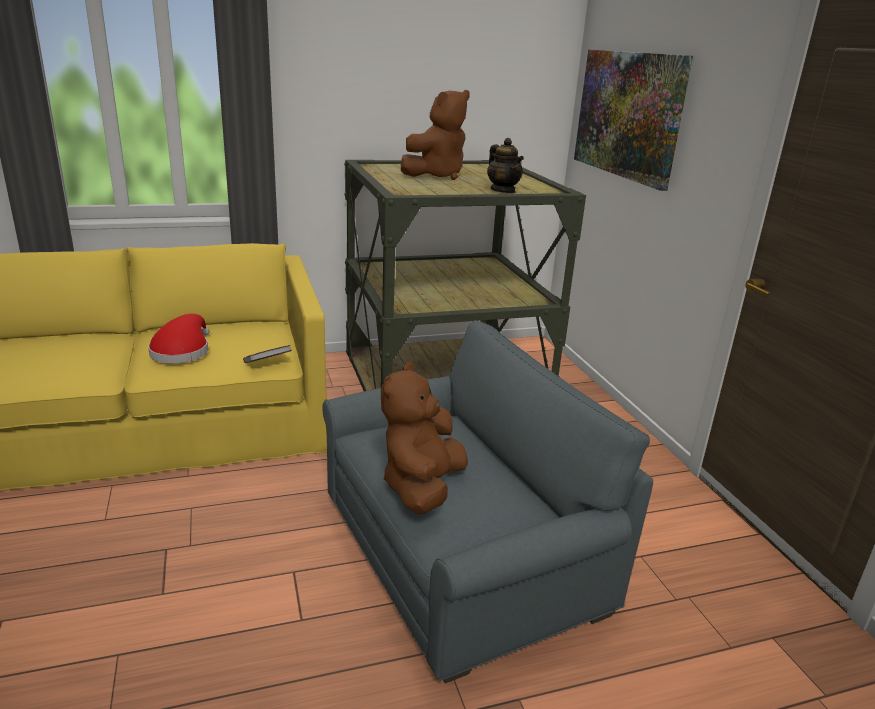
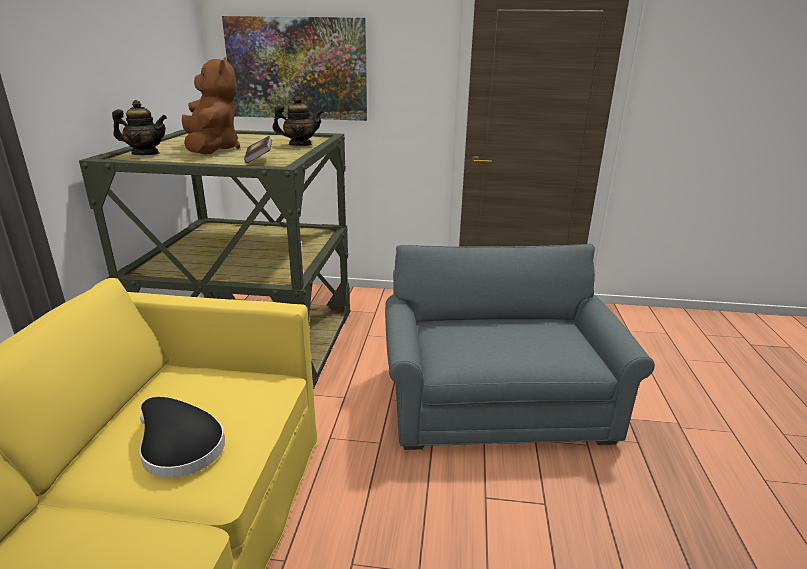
camera: 65 degrees left, 0 degrees up
(182, 351) = (179, 448): red hat -> black hat
(267, 363) = (273, 387): book -> book (259, 158)
(393, 167) = (145, 154): none -> teapot
(422, 487) = (533, 353): brown plush toy -> none

